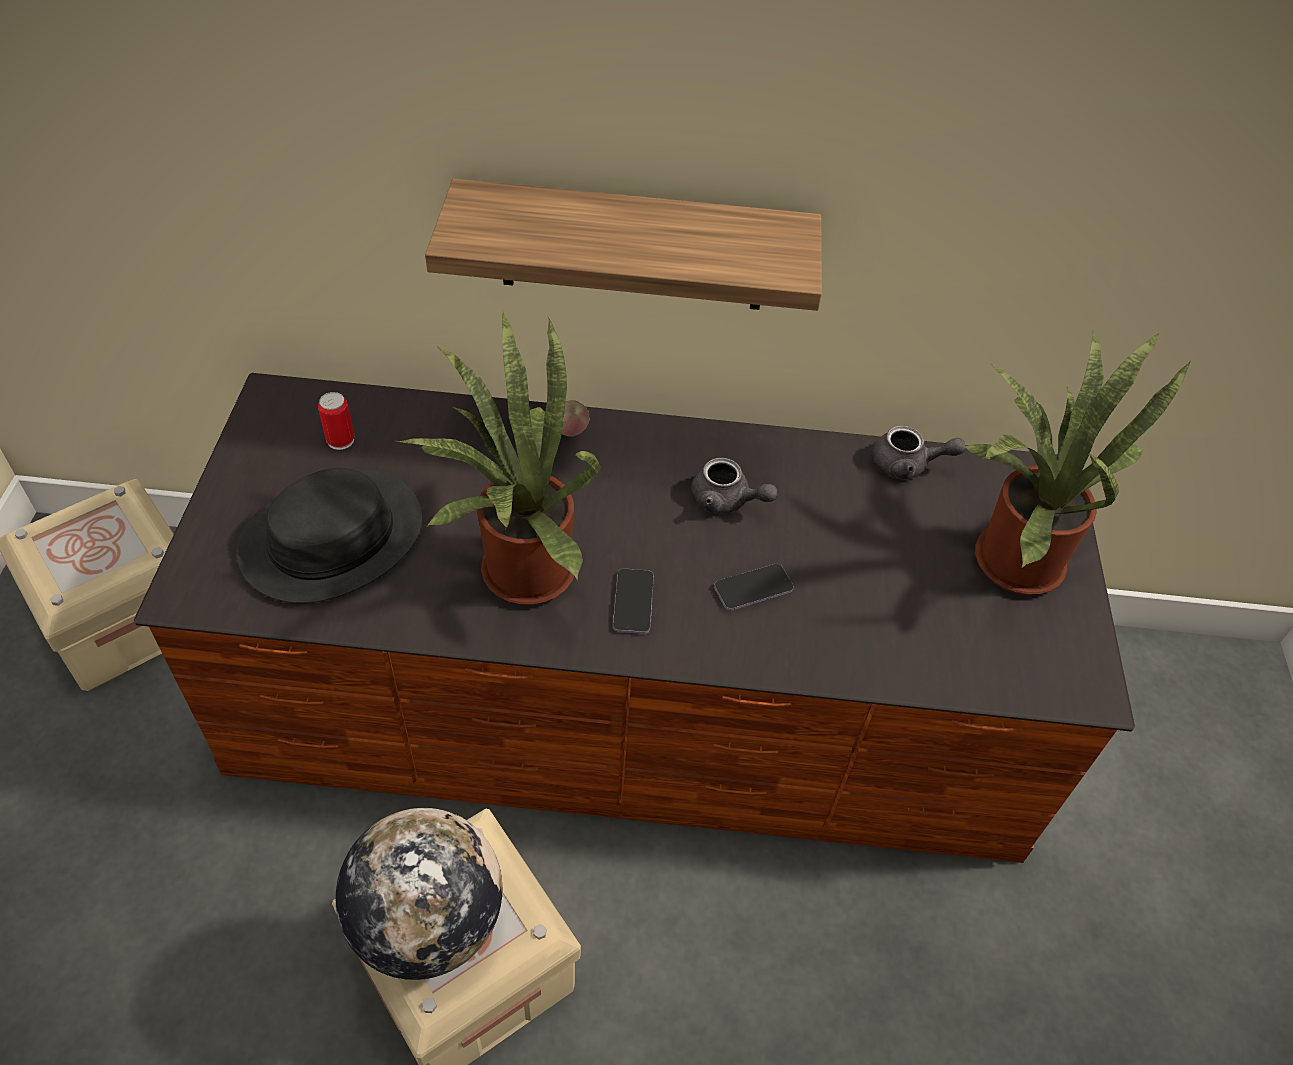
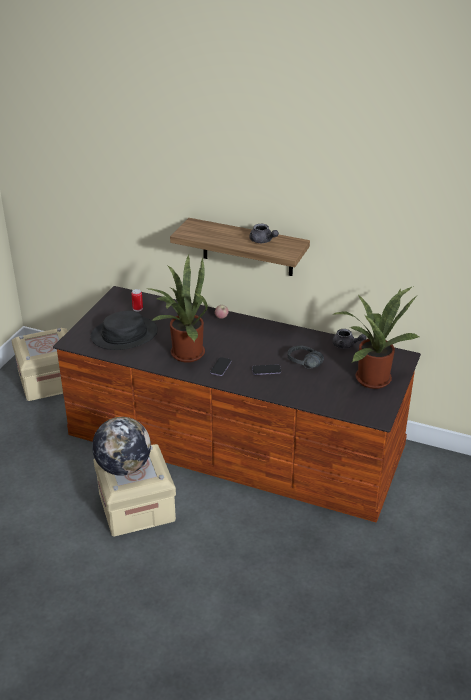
camera: 20 degrees right, 15 degrees down
(726, 501) = (269, 345): grey teapot -> grey teapot (263, 241)
(833, 552) = (302, 365): none -> black headphones

